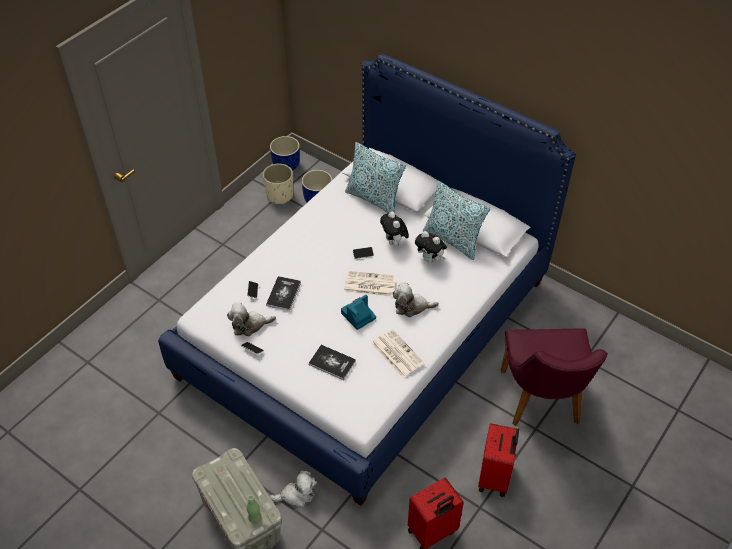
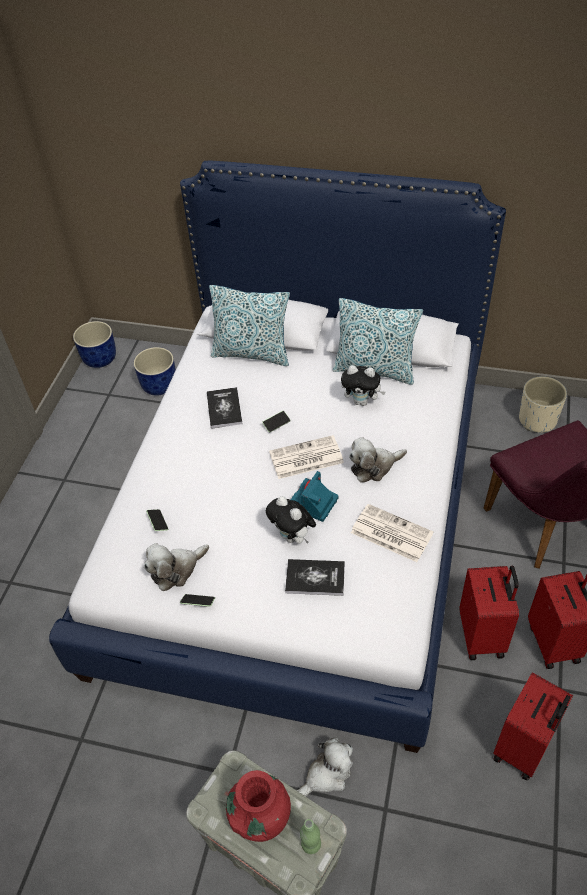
camera: 20 degrees left, 0 degrees up
(234, 491) = (261, 816): none -> red vase
(280, 195) = (110, 396): beige planter -> beige planter (537, 420)
(283, 294) = (201, 510): book -> book (224, 408)
(394, 242) = (306, 396): plush toy -> plush toy (293, 537)
(448, 453) = (483, 635): none -> red suitcase

